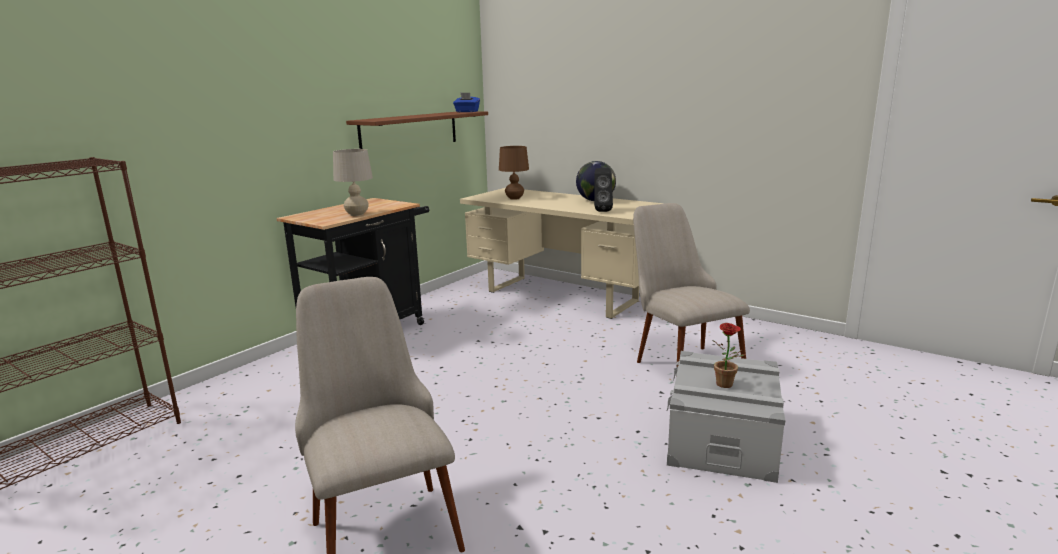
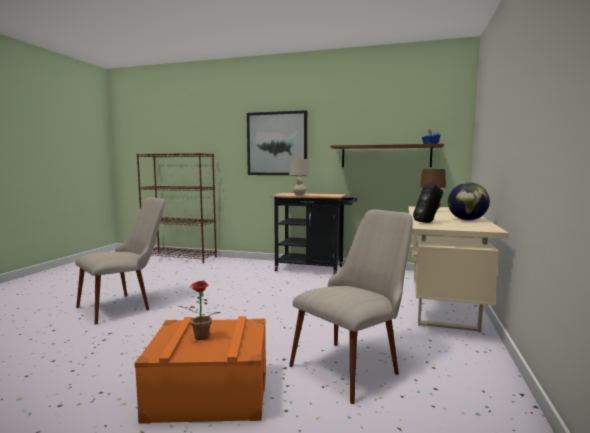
camera: 70 degrees right, 10 degrees down
(247, 121) = (277, 144): none -> picture
(722, 439) = (209, 392): grey storage box -> orange storage box

